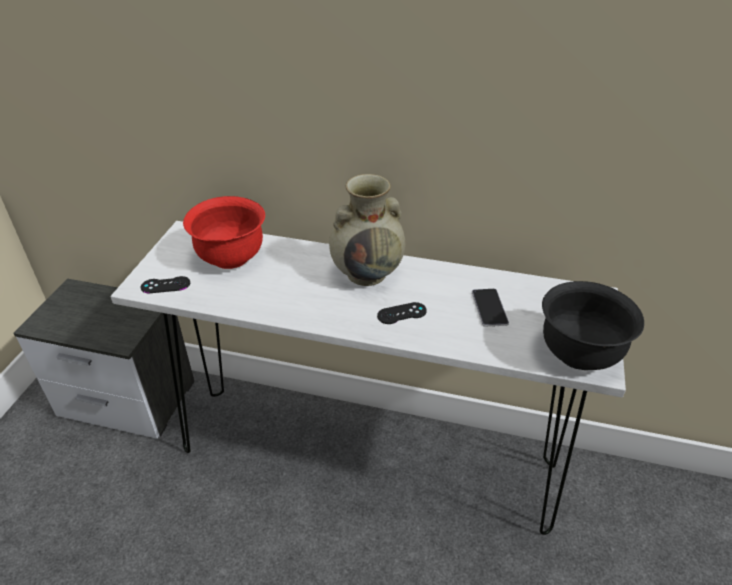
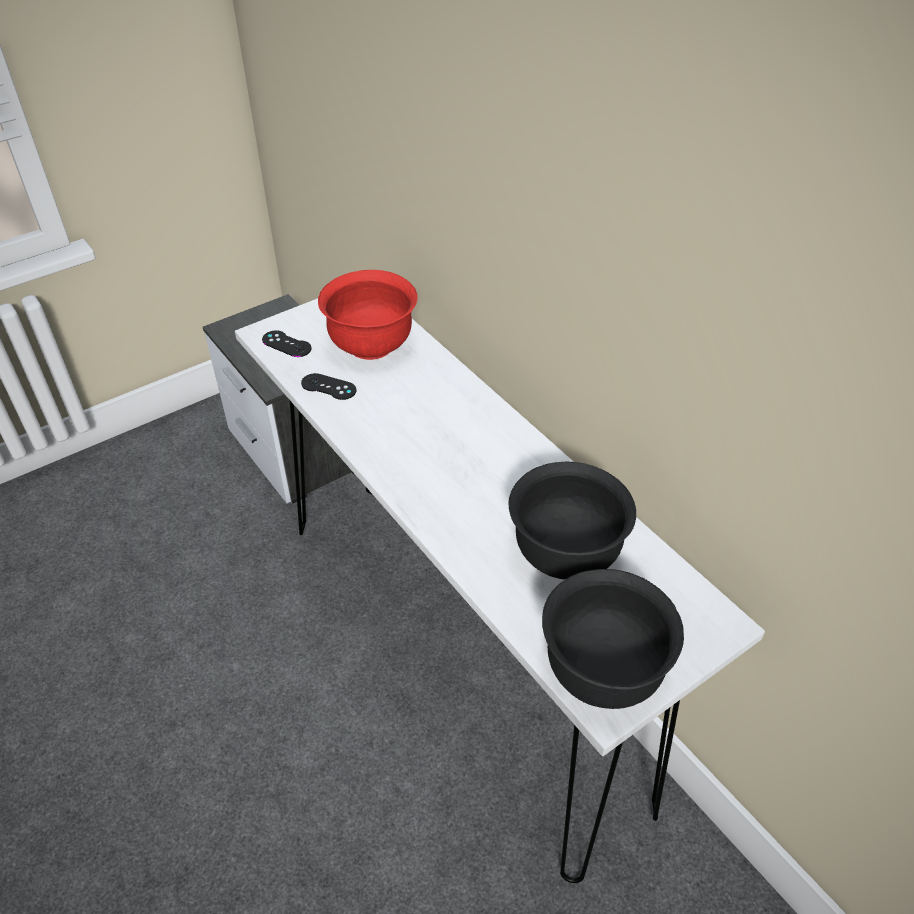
camera: 40 degrees right, 5 degrees up
(368, 273) = (483, 436): beige vase -> none
(402, 313) = (464, 502): black game controller -> black game controller (328, 387)
(489, 308) = (565, 554): phone -> black bowl

